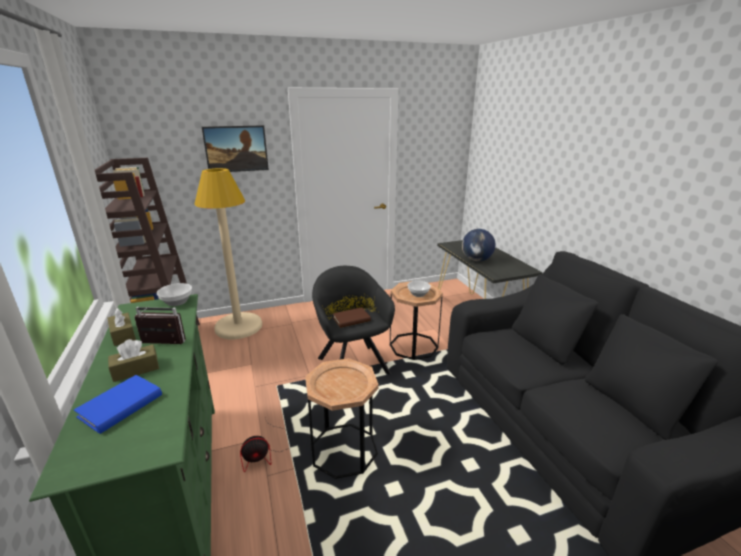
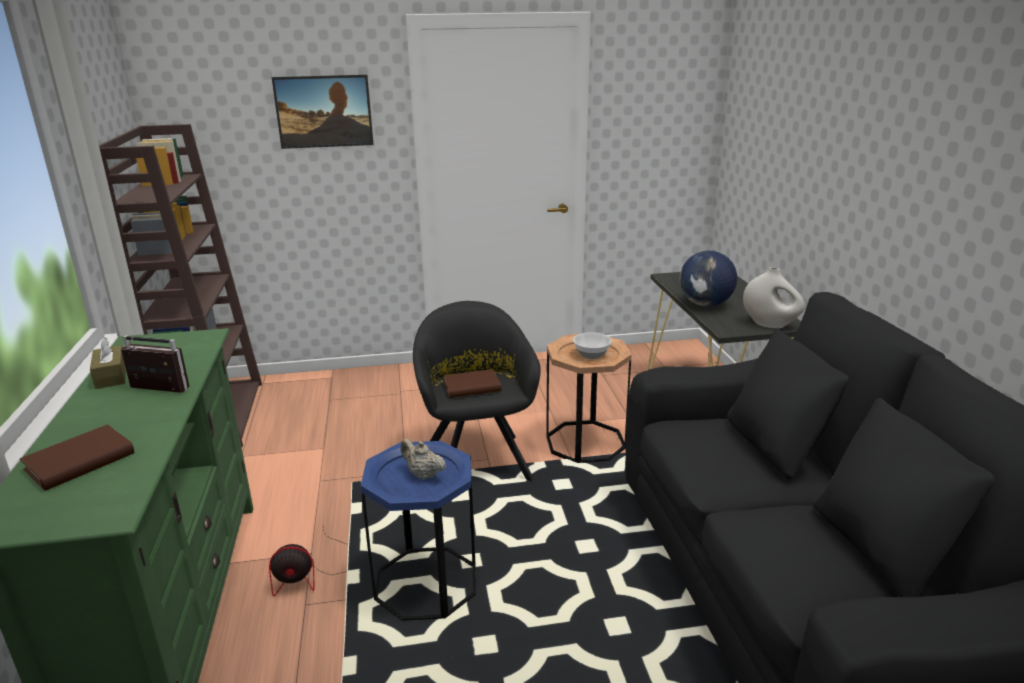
camera: 10 degrees right, 0 degrees up
(121, 406) = (80, 462): blue book -> brown book
(136, 369) = (113, 420): brown tissue box -> none
(177, 302) = (196, 338): bowl -> none
(238, 326) = (318, 392): beige floor lamp -> none
(343, 450) = (426, 583): brown side table -> blue side table
(344, 382) = (423, 474): none -> beige teapot
(517, 270) = (770, 324): none -> white vase

